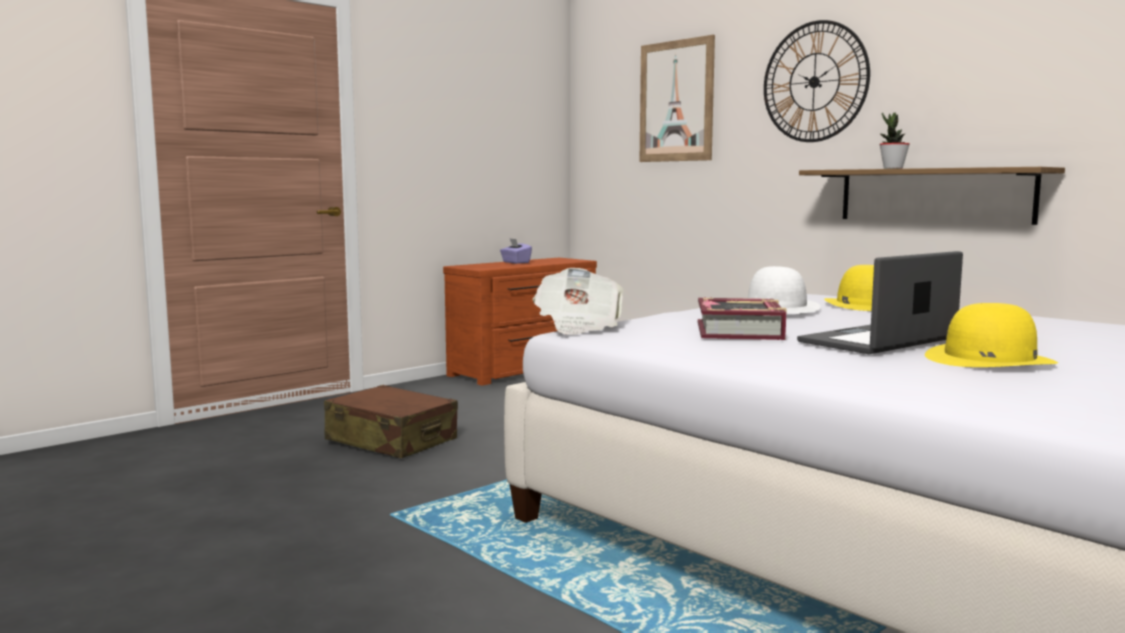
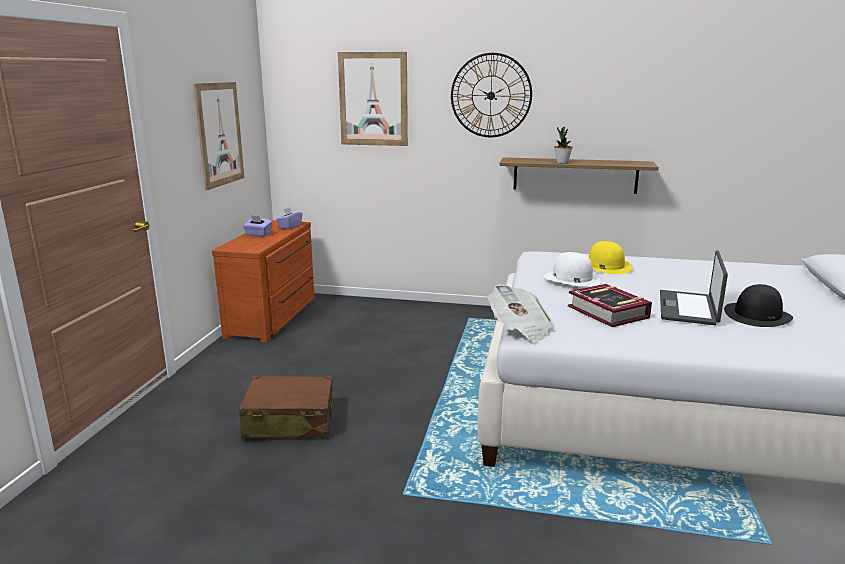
camera: 35 degrees left, 10 degrees up
(480, 139) = (219, 134): none -> picture
(563, 261) = (289, 226): none -> purple tissue box
(989, 359) = (757, 315): yellow hat -> black hat

